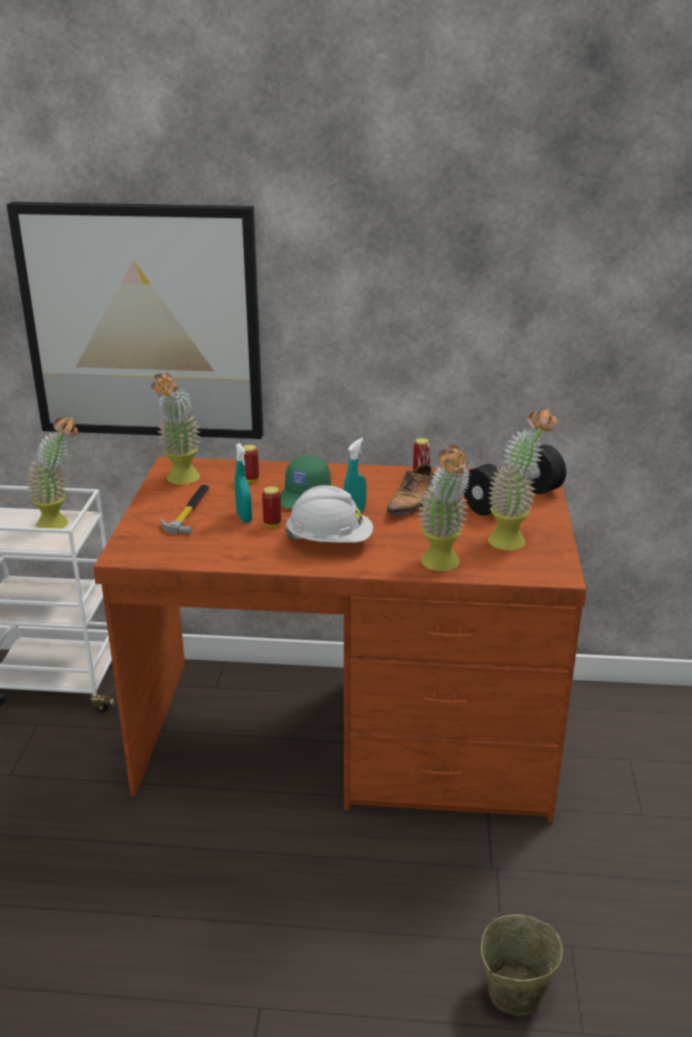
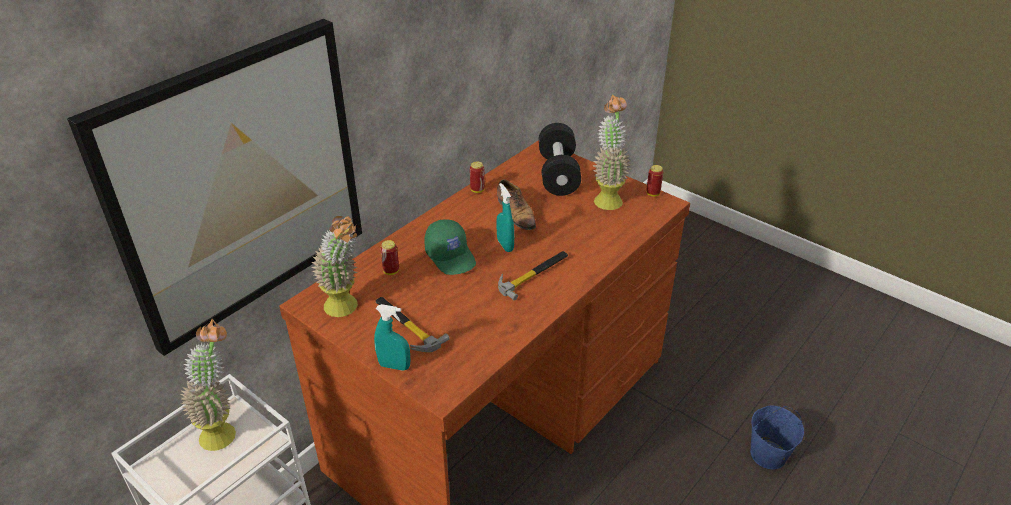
camera: 55 degrees left, 10 degrees up
(244, 517) = (451, 300): turquoise spray bottle -> turquoise spray bottle (394, 366)
(272, 524) = (478, 290): can -> can (653, 193)
(329, 541) = (533, 274): white hard hat -> hammer
(443, 566) = (616, 241): potted plant -> none
(514, 991) = (768, 455): beige bucket -> blue bucket

